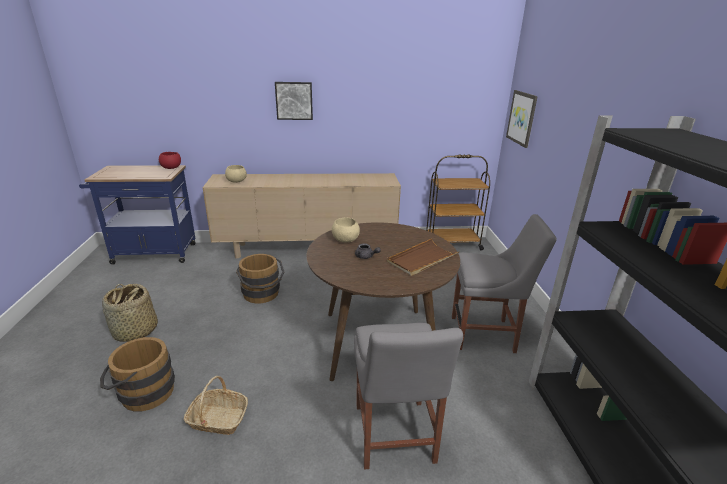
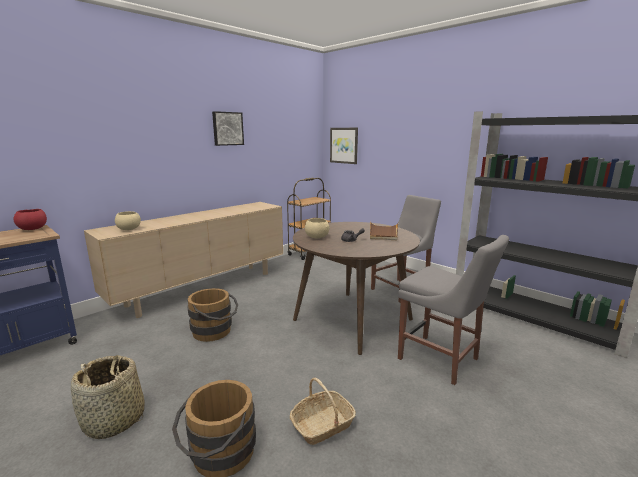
camera: 40 degrees left, 10 degrees down
(294, 100) = (171, 141): picture -> picture (227, 128)

